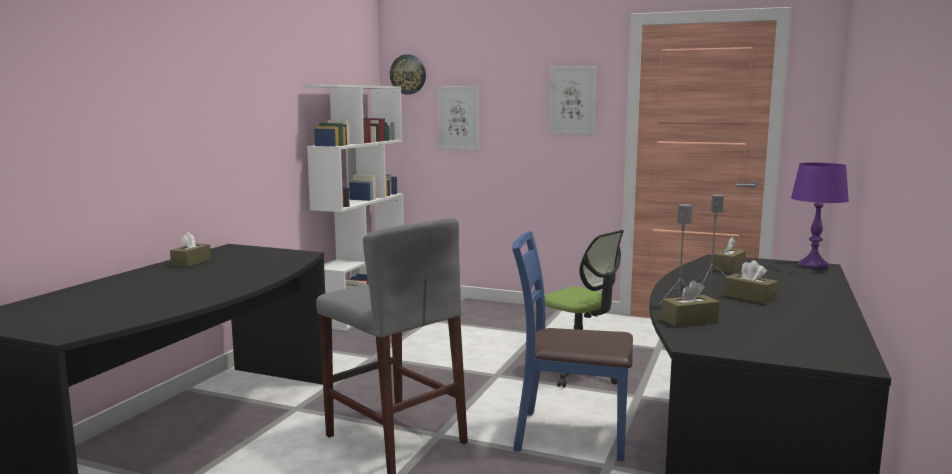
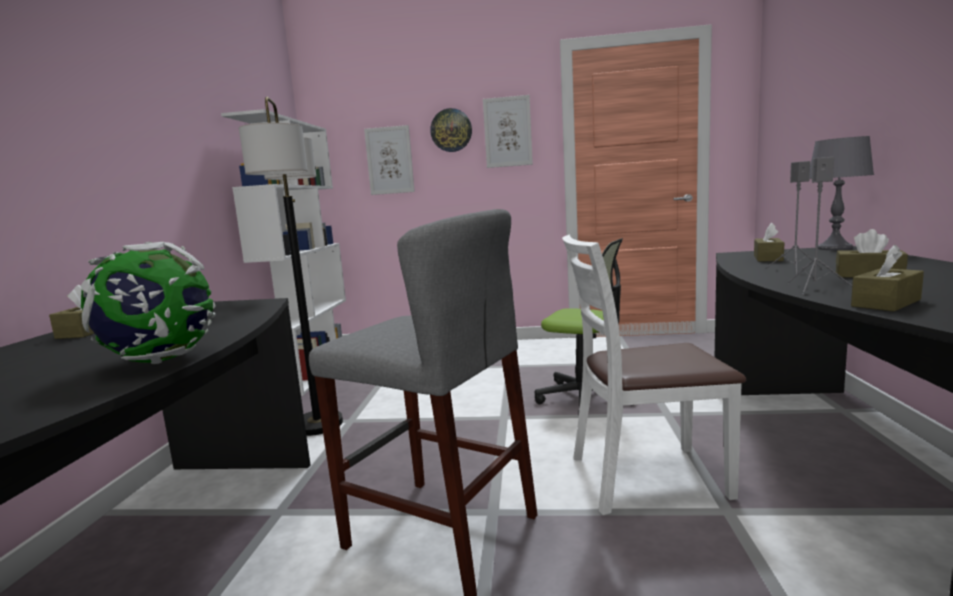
camera: 15 degrees left, 0 degrees up
(225, 291) = (159, 360): none -> globe
(347, 355) = (318, 424): none -> floor lamp
(408, 74) = (330, 118): wall clock -> wall clock (451, 130)
(569, 435) = (646, 477): blue chair -> white chair
(812, 265) = (834, 248): purple table lamp -> grey table lamp

